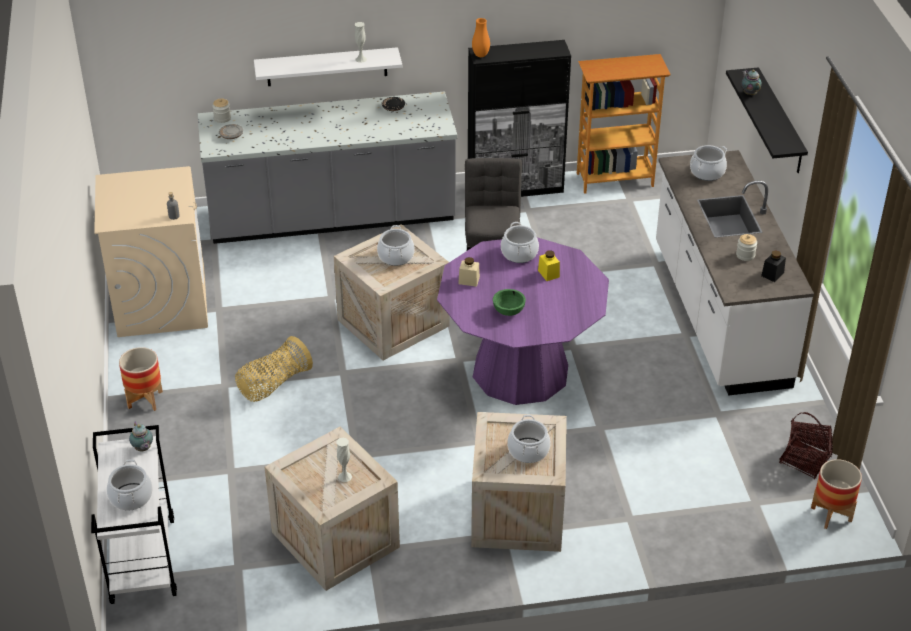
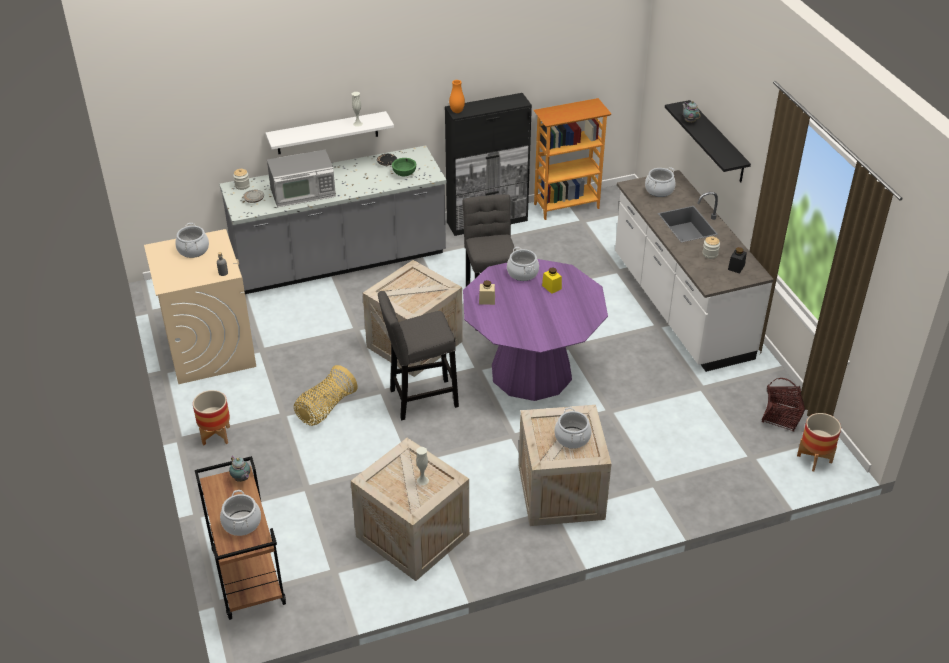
camera: 10 degrees left, 0 degrees up
(142, 560) = (247, 576): white cart -> brown cart
(289, 134) = (303, 193): none -> microwave
(383, 387) = (420, 399): none -> grey stool
(396, 256) = (416, 287): cooking pot -> cooking pot (193, 250)
(509, 311) = (527, 322): green bowl -> green bowl (404, 173)

